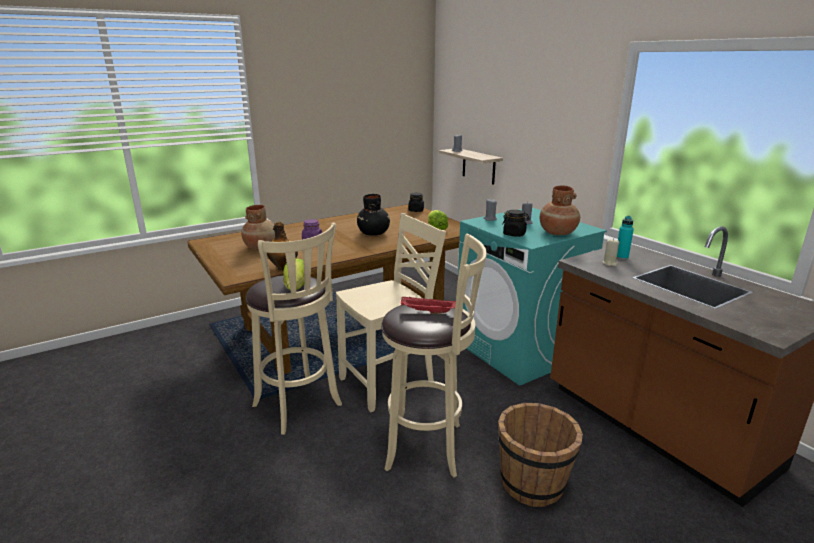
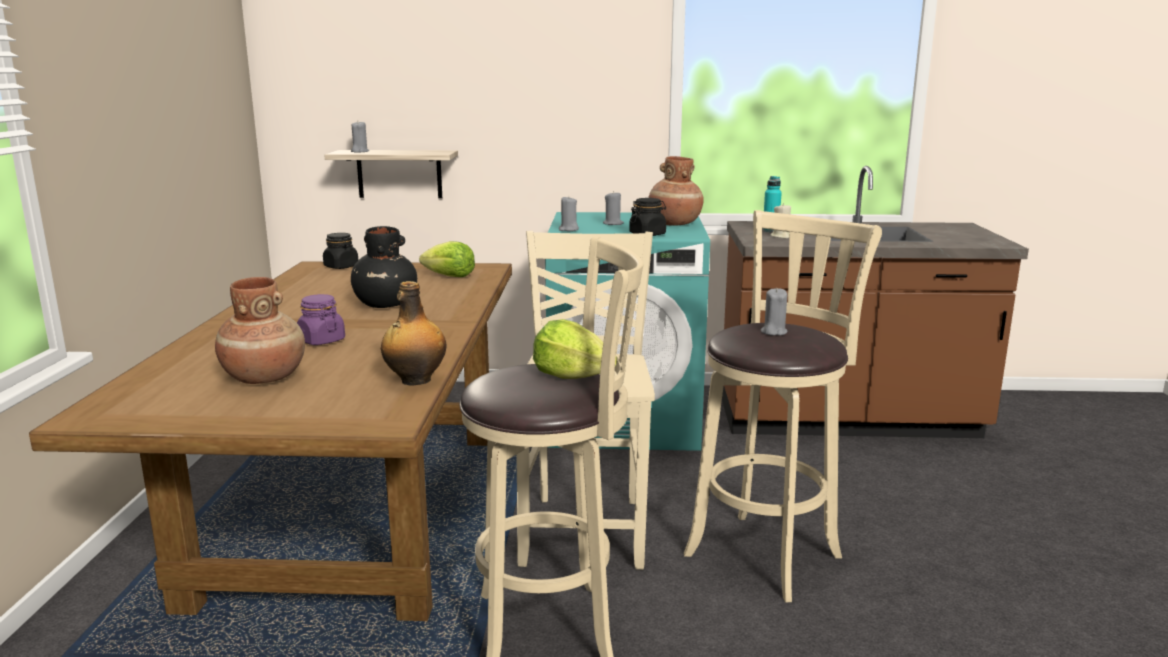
camera: 55 degrees left, 5 degrees down
(427, 312) = (773, 332): red tray -> grey candle
(533, 483) = (887, 515): brown bucket -> none

